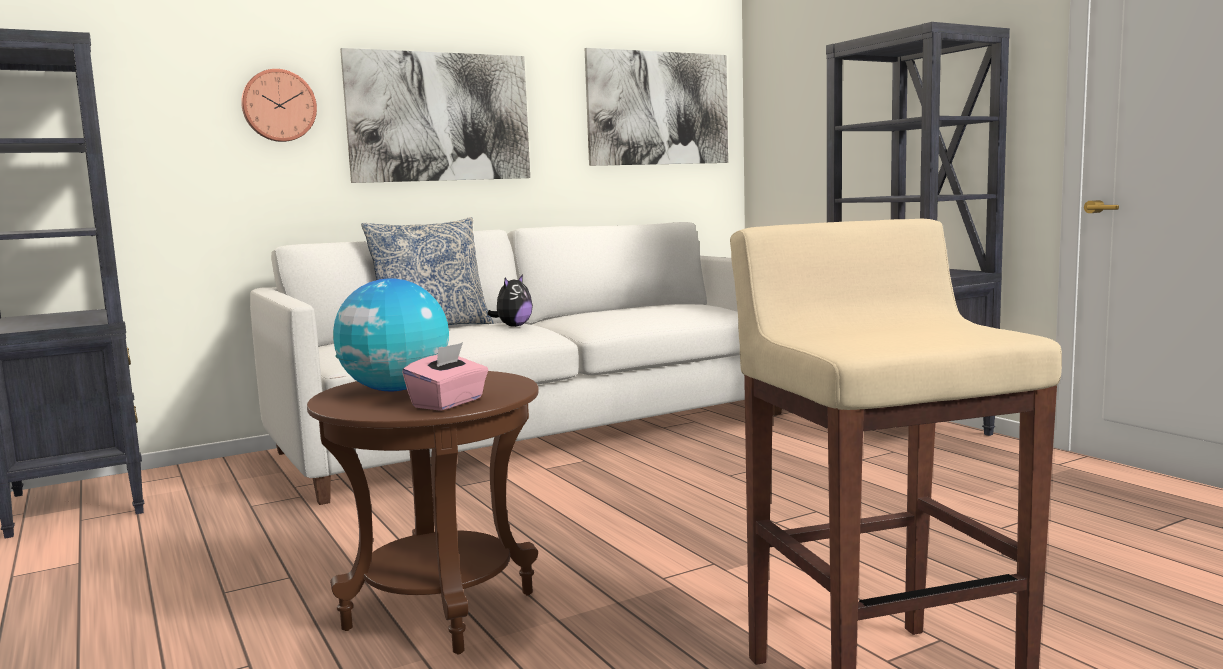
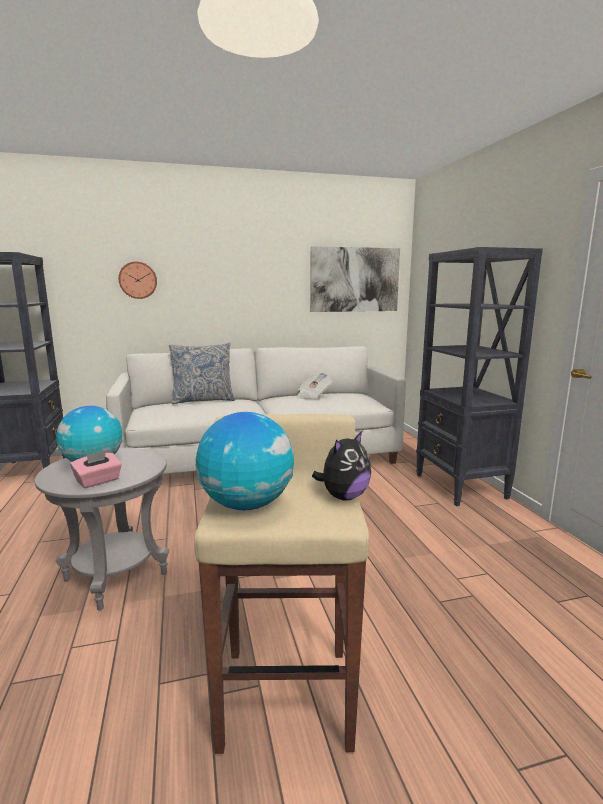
camera: 15 degrees right, 5 degrees up
(440, 117) = (224, 285): picture -> none
(440, 611) = (116, 577): brown side table -> grey side table
(513, 326) = (237, 405): plush toy -> plush toy (343, 496)
(630, 307) = (313, 396): none -> newspaper
(852, 338) = (246, 504): none -> globe

